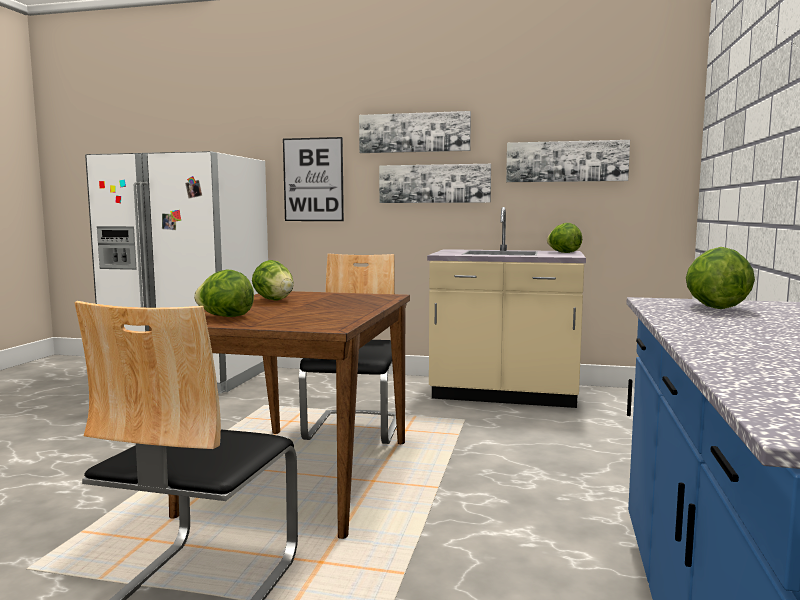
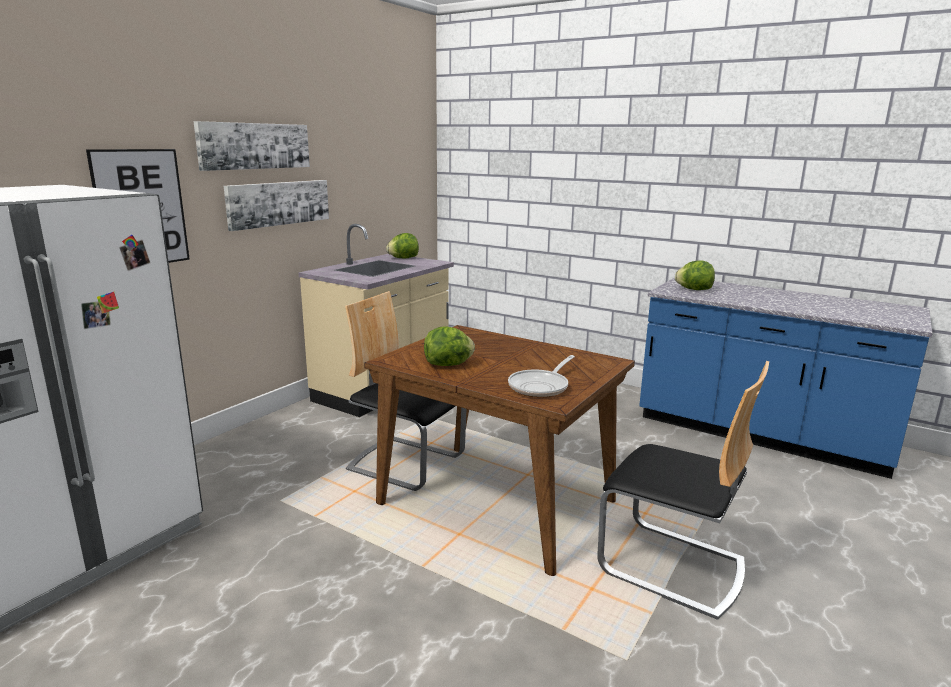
camera: 70 degrees left, 10 degrees up
(225, 316) = (541, 386): lettuce -> frying pan
(566, 161) = (372, 176): picture -> none

